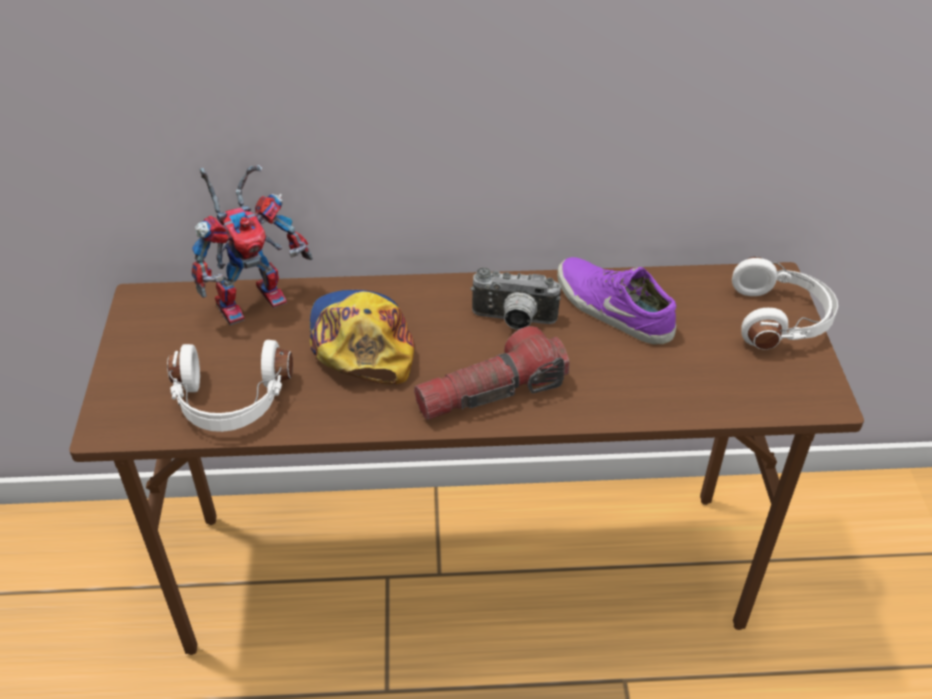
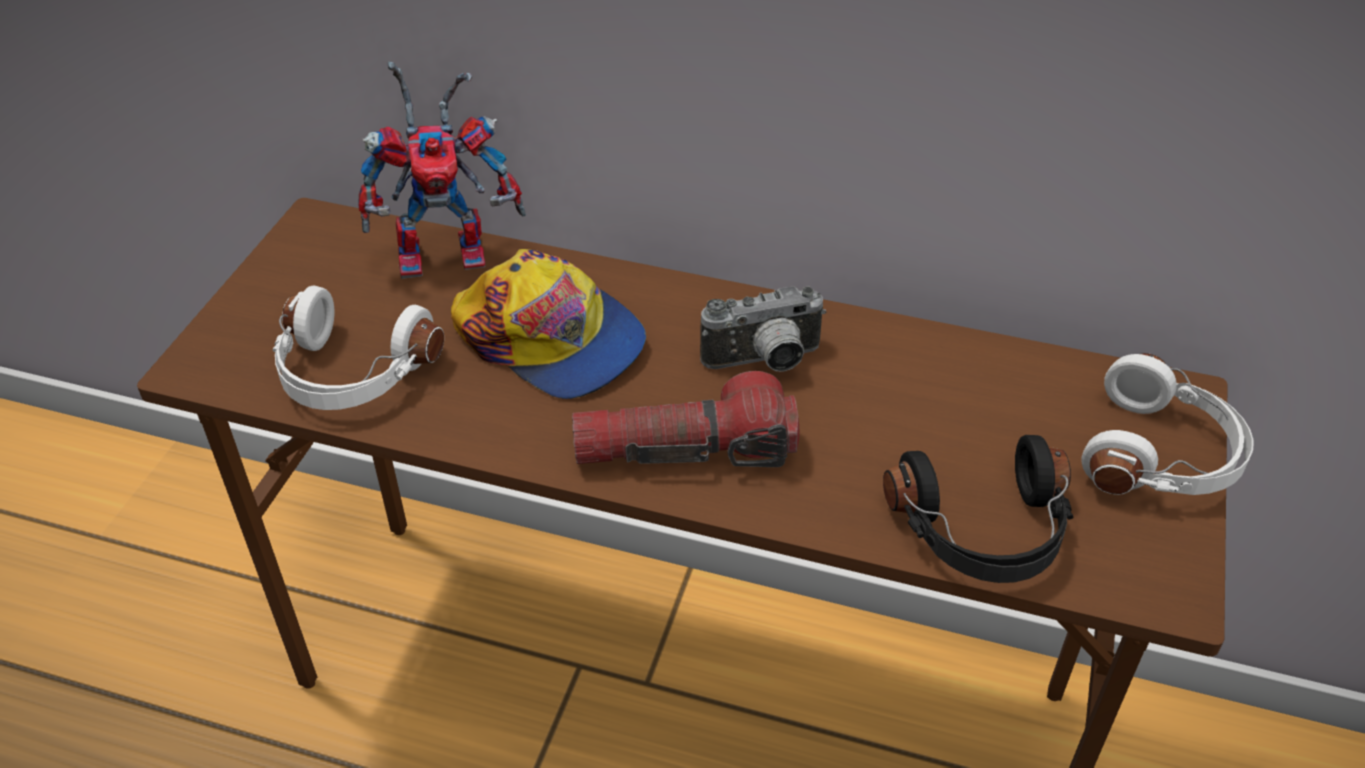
camera: 20 degrees right, 0 degrees up
(361, 341) = (551, 339): cap -> cap turned 120 degrees clockwise
(513, 321) = (765, 362): camera -> camera turned 45 degrees counterclockwise
(612, 309) = (912, 379): purple shoe -> none
(701, 394) = (984, 533): none -> black headphones

